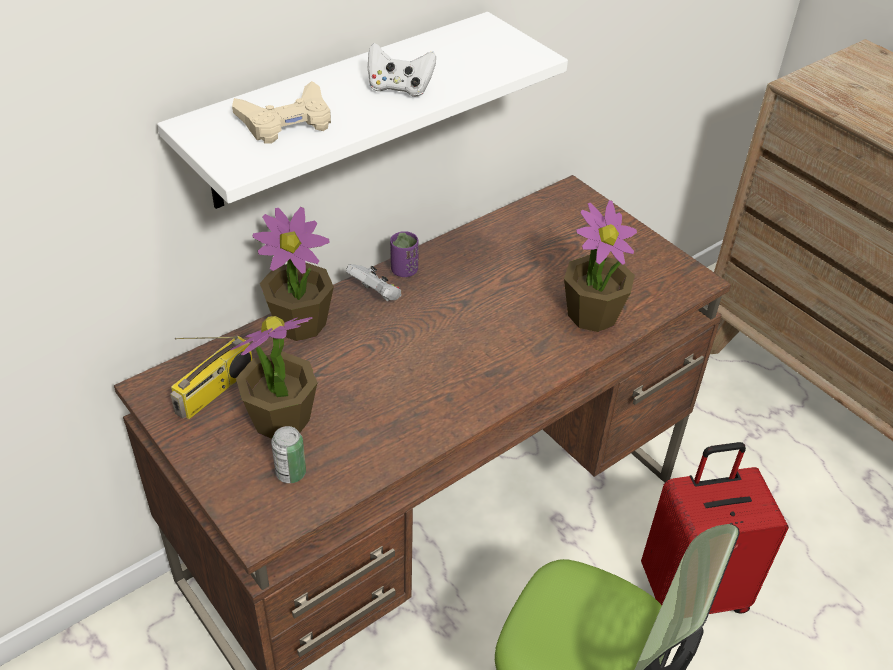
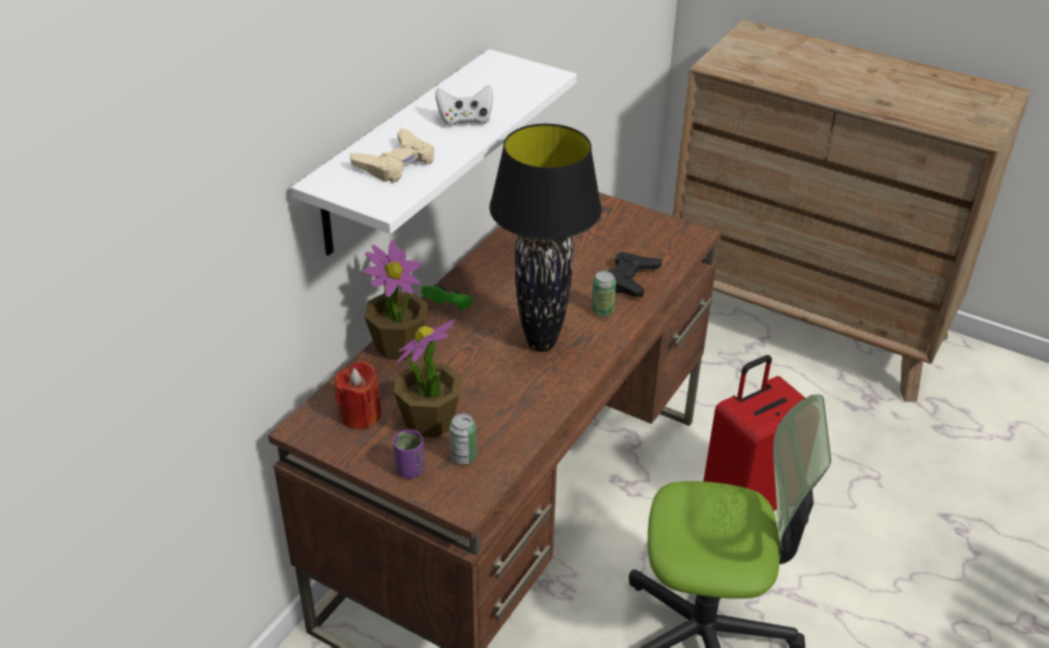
camera: 20 degrees left, 5 degrees down
(215, 391) = (360, 415): radio -> red candle
(376, 295) = (449, 308): white game controller -> green game controller
(404, 270) = (460, 284): purple cup -> purple cup (410, 470)
(450, 363) = (540, 343): none -> black table lamp
(540, 343) = (602, 310): none -> can
(592, 314) = (630, 279): potted plant -> black game controller

